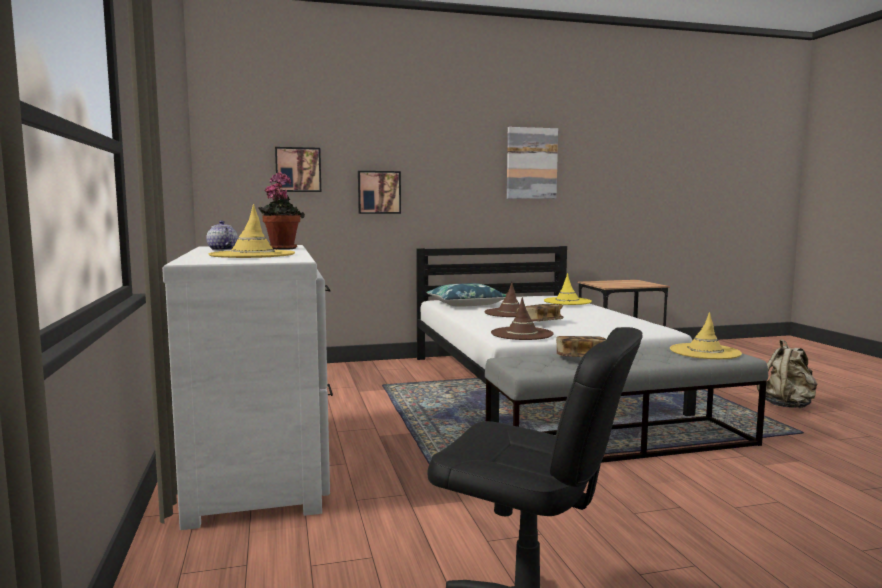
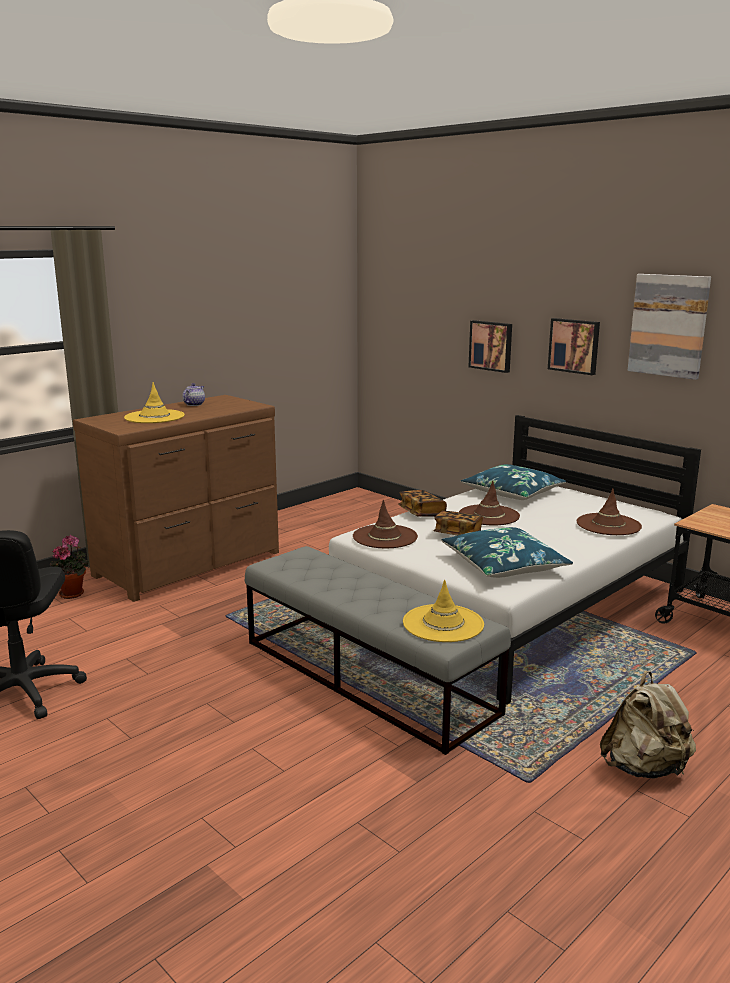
camera: 60 degrees right, 10 degrees up
(261, 466) = (190, 564): white dresser -> brown dresser
(282, 248) = (223, 410): potted plant -> potted plant (74, 593)
(298, 169) = (426, 315): picture -> picture (574, 346)
(567, 301) = (608, 525): yellow hat -> brown hat
(581, 359) = (338, 576): book -> book (421, 513)
(616, 324) = (504, 565): none -> blue pillow

